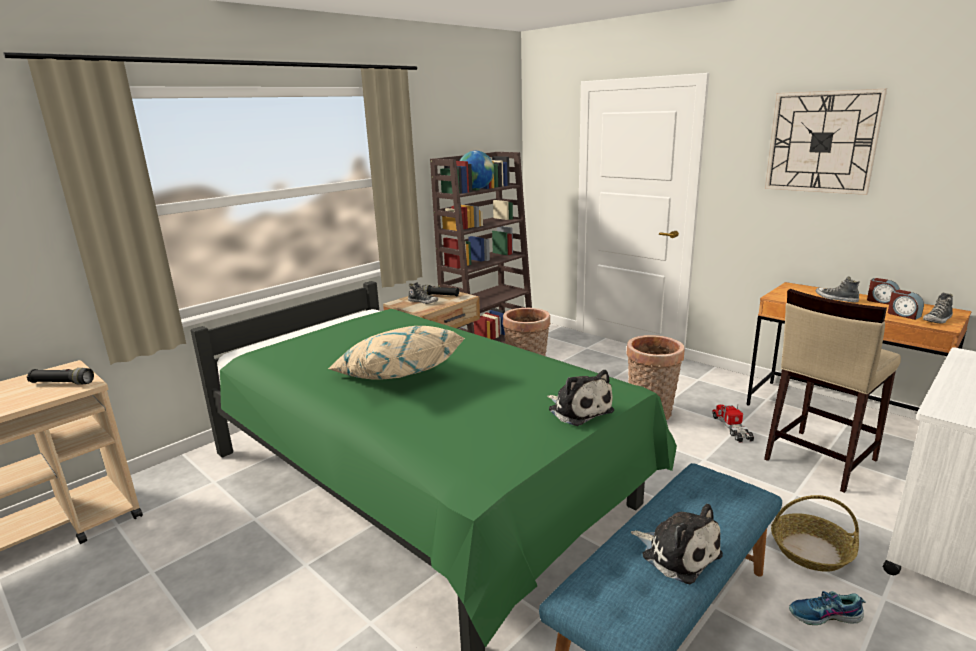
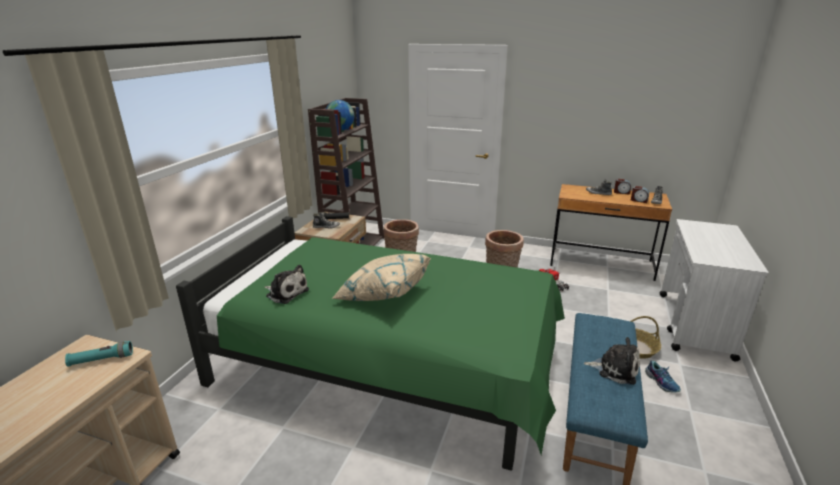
camera: 25 degrees left, 5 degrees up
(63, 383) = (102, 360): black flashlight -> turquoise flashlight
(578, 410) = (525, 295): plush toy -> plush toy (286, 292)
(818, 459) = (607, 293): beige stool -> none
(821, 142) = (582, 95): wall clock -> none
(824, 616) = (662, 382): shoe -> shoe turned 90 degrees counterclockwise

